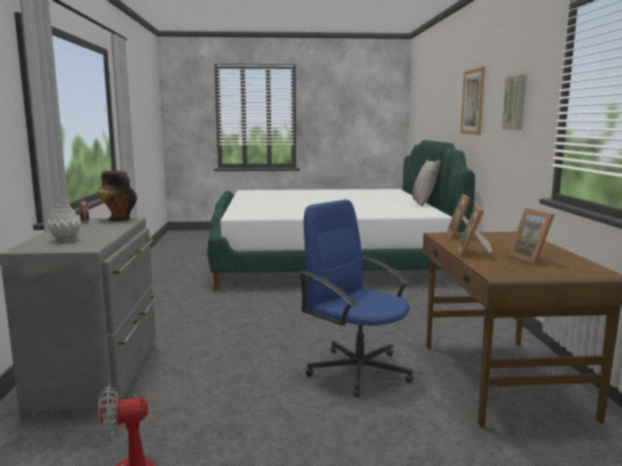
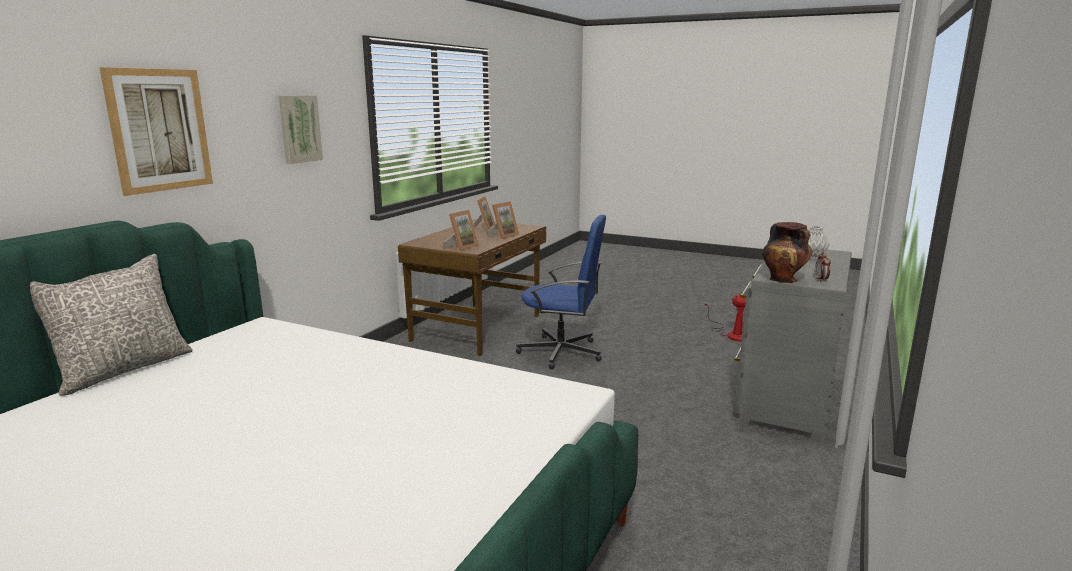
camera: 150 degrees left, 5 degrees up
(358, 370) = (562, 352): blue office chair -> blue office chair turned 60 degrees counterclockwise

